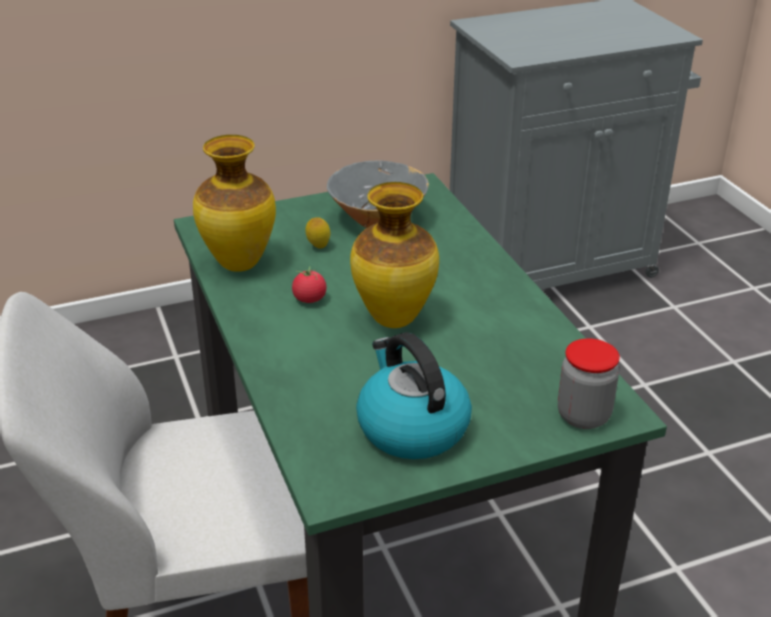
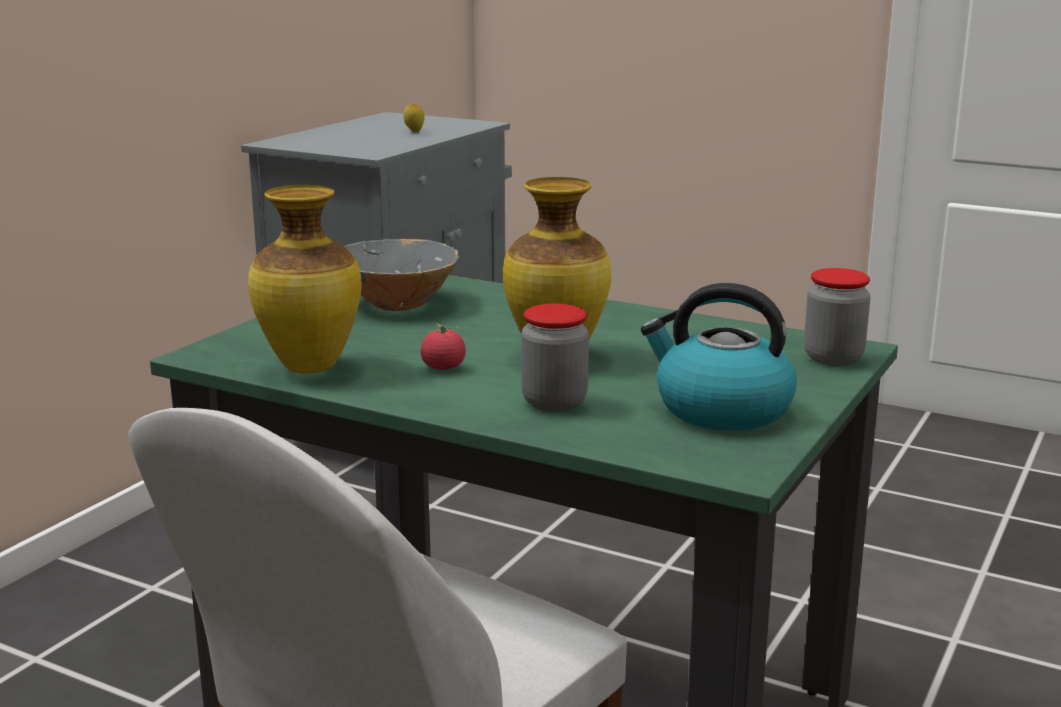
camera: 40 degrees left, 15 degrees down
(318, 247) = (374, 335): lemon -> lemon (414, 131)
(321, 366) = (554, 402): none -> jar

